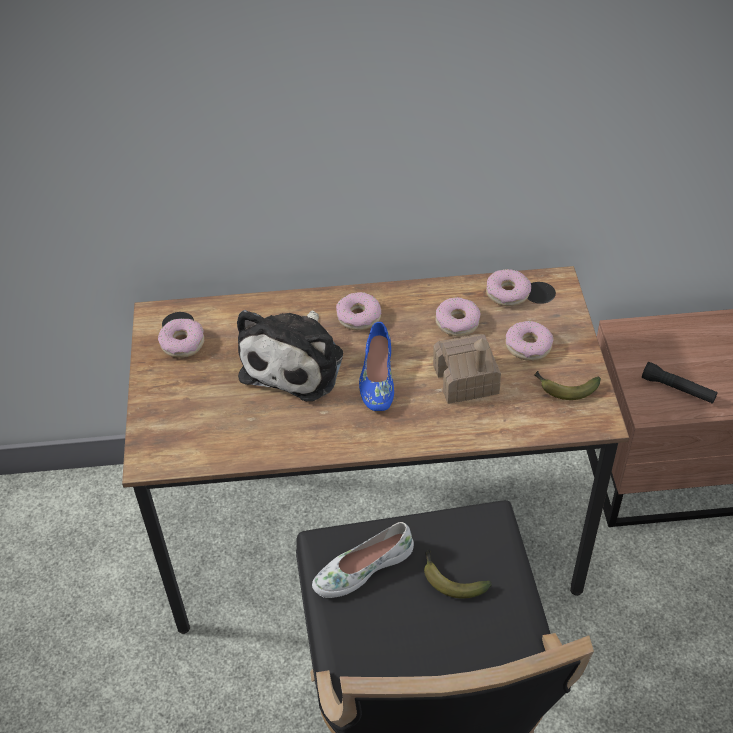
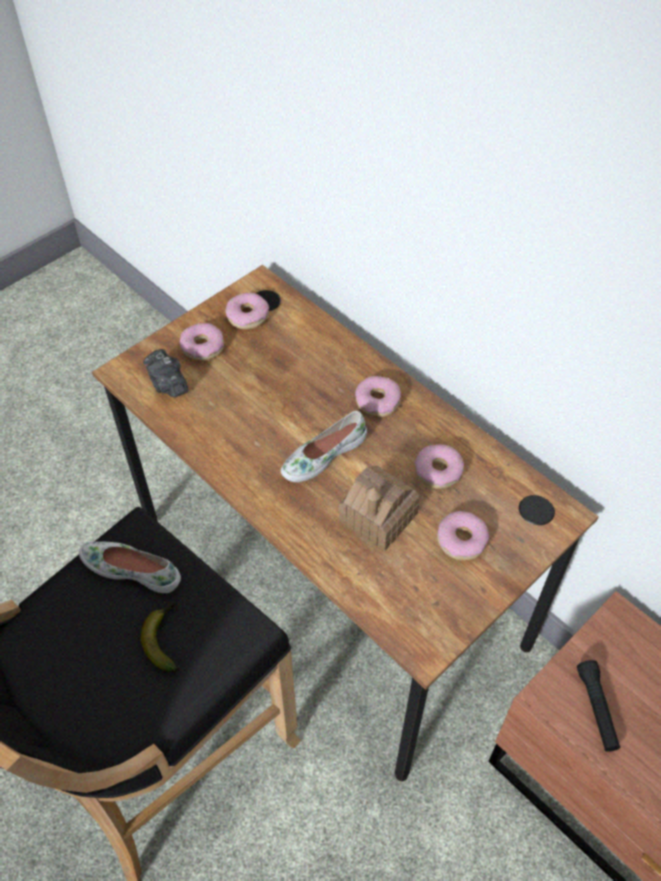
camera: 50 degrees right, 5 degrees up
(197, 436) = (167, 384): none -> camera
(296, 362) = (291, 393): plush toy -> none
(377, 378) = (323, 455): blue shoe -> white shoe
(507, 293) = (509, 486): donut -> donut (203, 347)
(564, 389) = (436, 598): banana -> none

